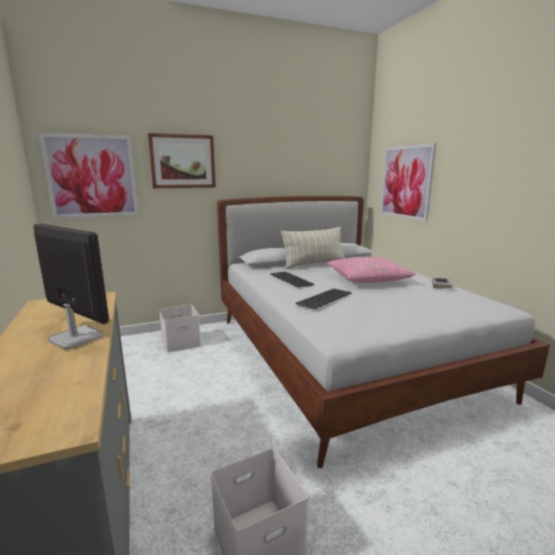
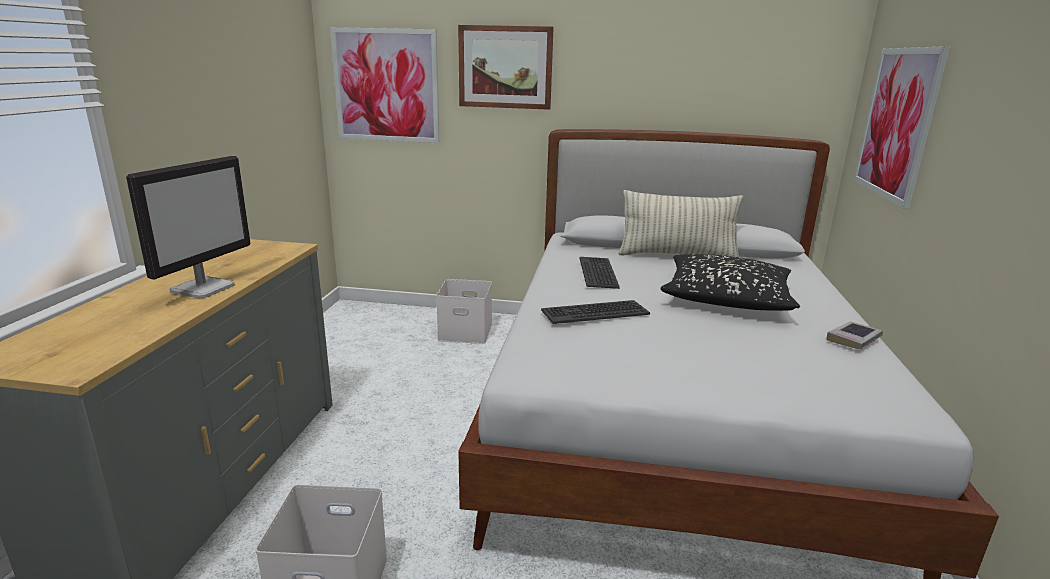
camera: 30 degrees right, 5 degrees up
(75, 338) = (203, 288): monitor -> monitor turned 45 degrees clockwise
(367, 279) = (726, 298): pink pillow -> black pillow

